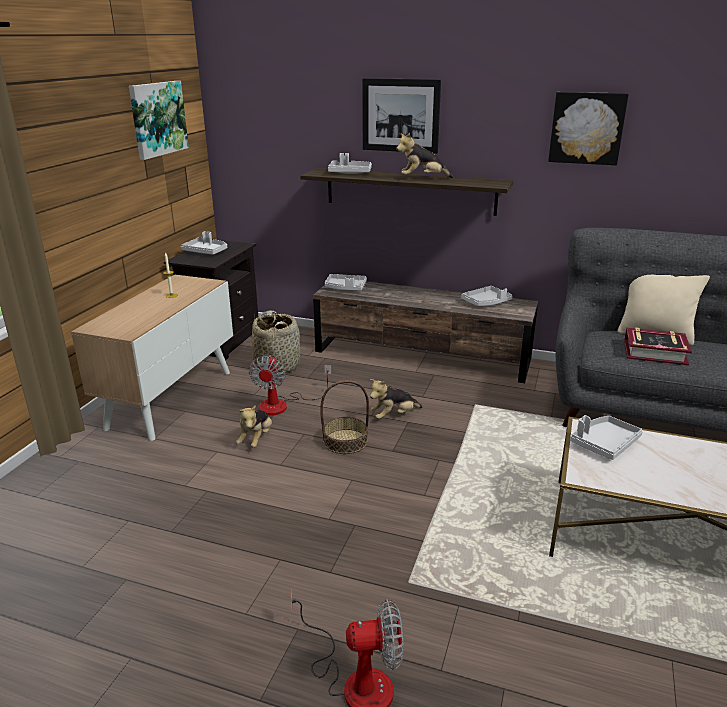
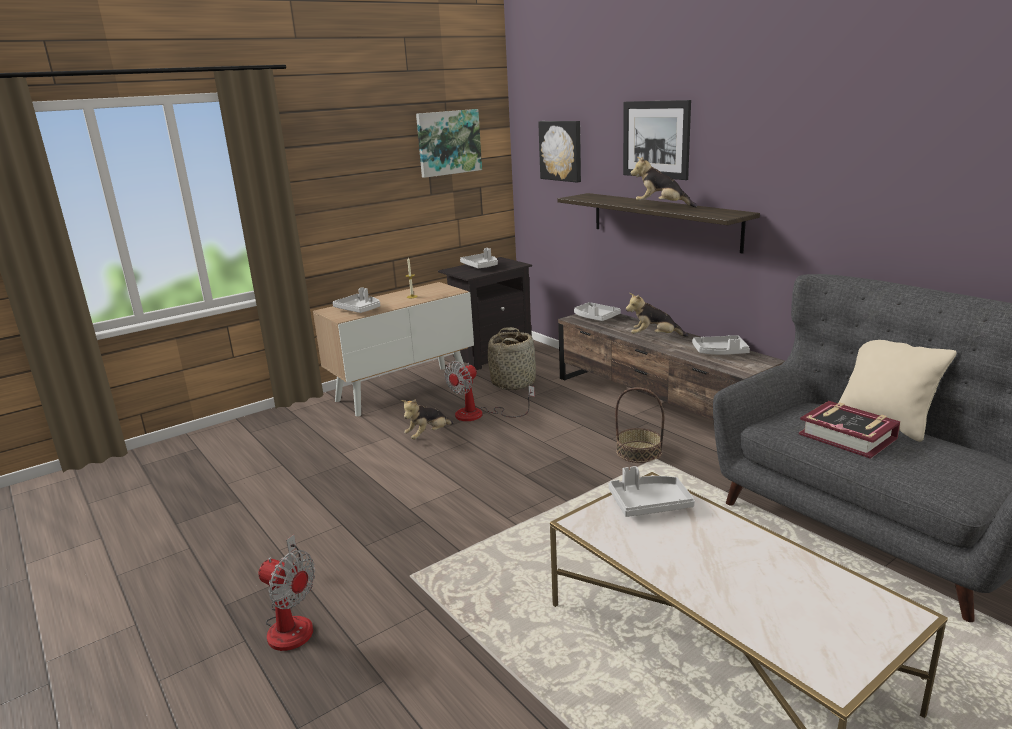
camera: 35 degrees right, 5 degrees down
(345, 441) = (494, 456): basket -> basket (639, 452)
(350, 173) = (605, 198): grey tray -> grey tray (359, 309)
(394, 415) = (563, 447): plush toy -> plush toy (654, 337)
(587, 128) = (837, 152): picture -> picture (561, 150)

